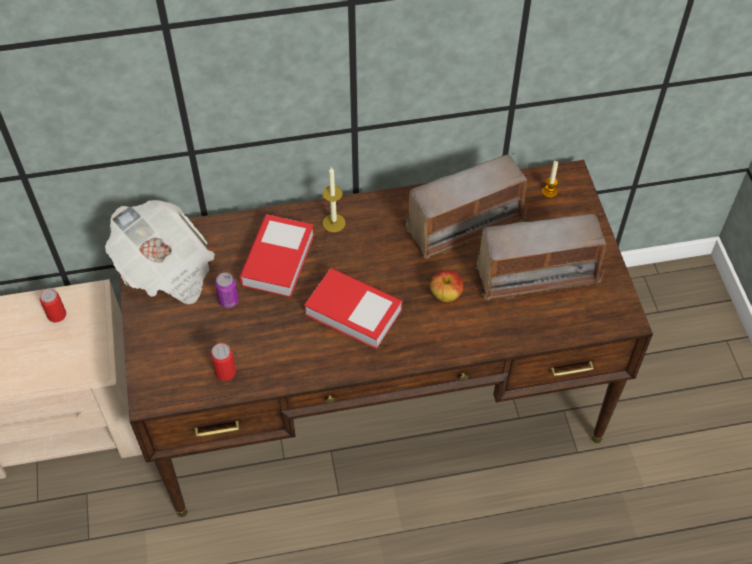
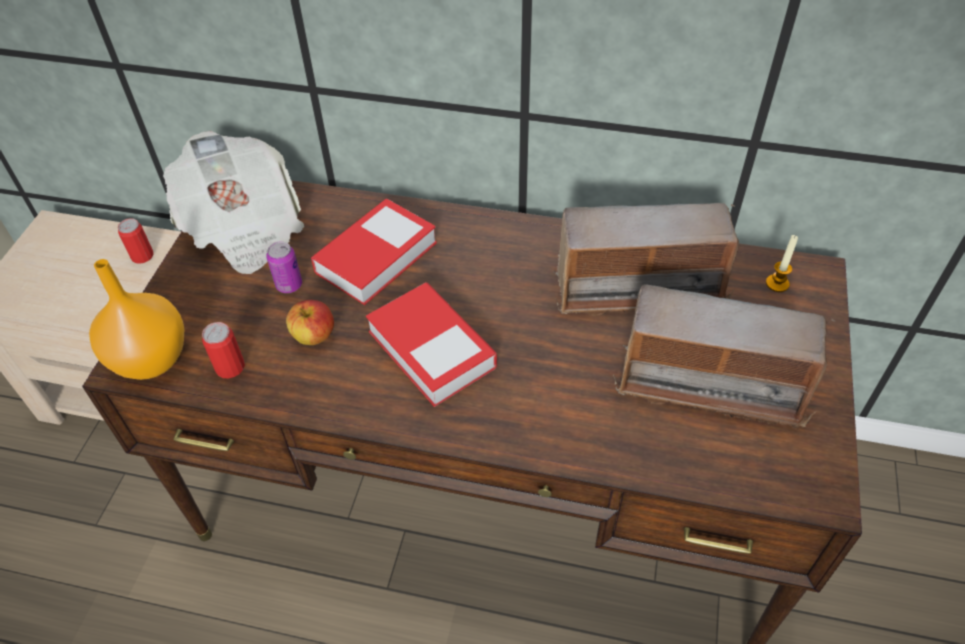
camera: 25 degrees right, 5 degrees down
(166, 387) = (150, 360): none -> orange vase
(334, 223) = (468, 236): candle -> none
(446, 295) = (566, 368): apple -> apple (314, 336)

